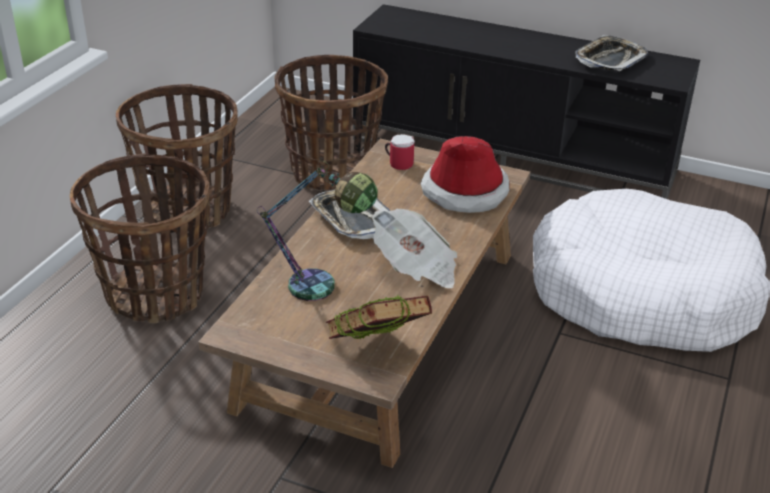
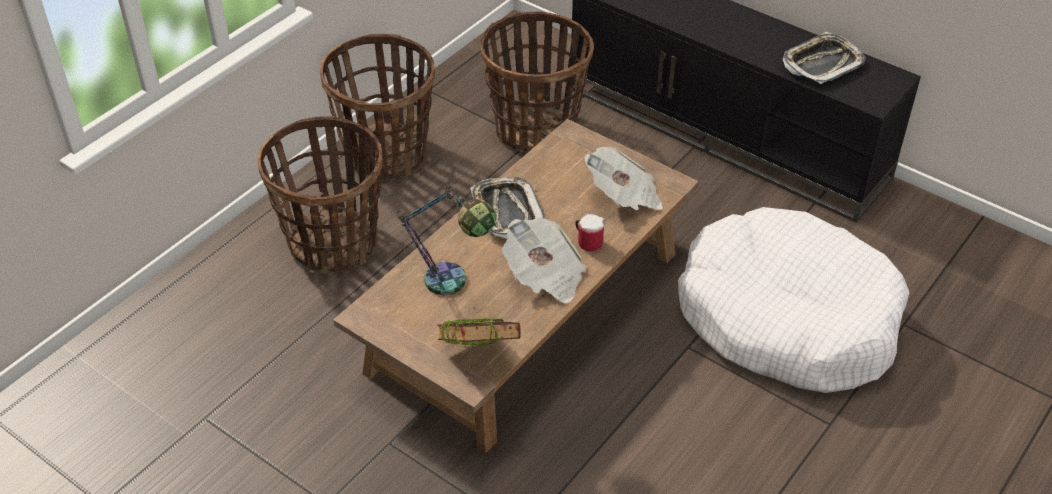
camera: 15 degrees right, 10 degrees up
(399, 163) = (574, 152): mug -> mug (588, 241)
(465, 192) = (624, 196): hat -> newspaper

